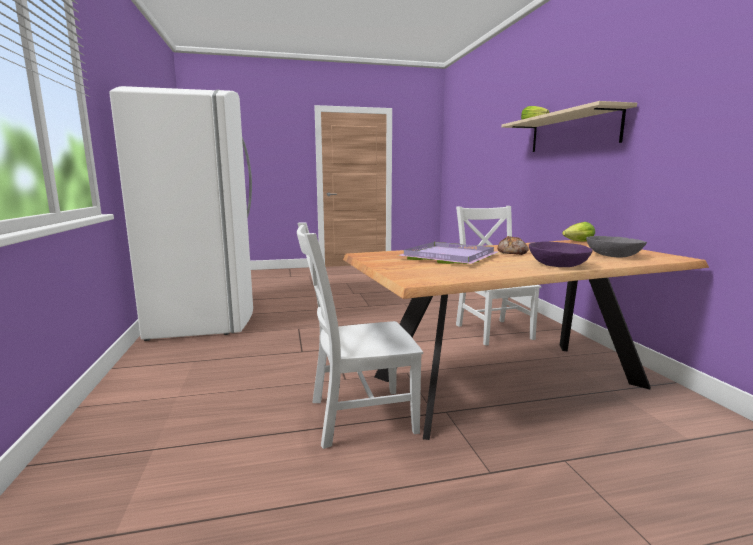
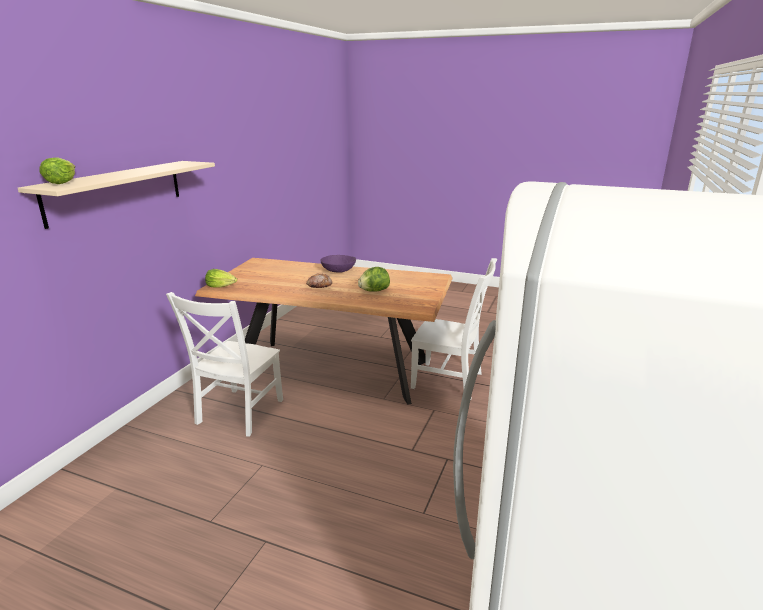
camera: 145 degrees left, 10 degrees up
(447, 257) = (374, 291): purple tray -> lettuce
(613, 255) = (278, 269): grey bowl -> none

